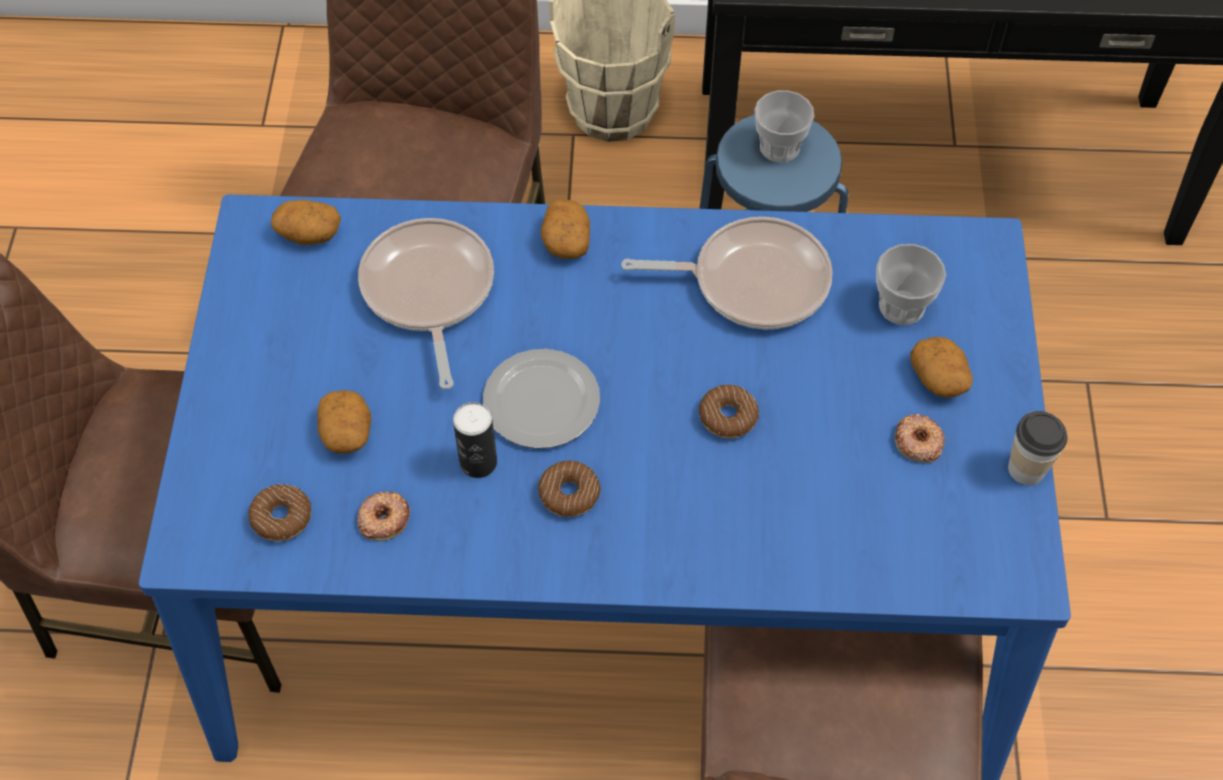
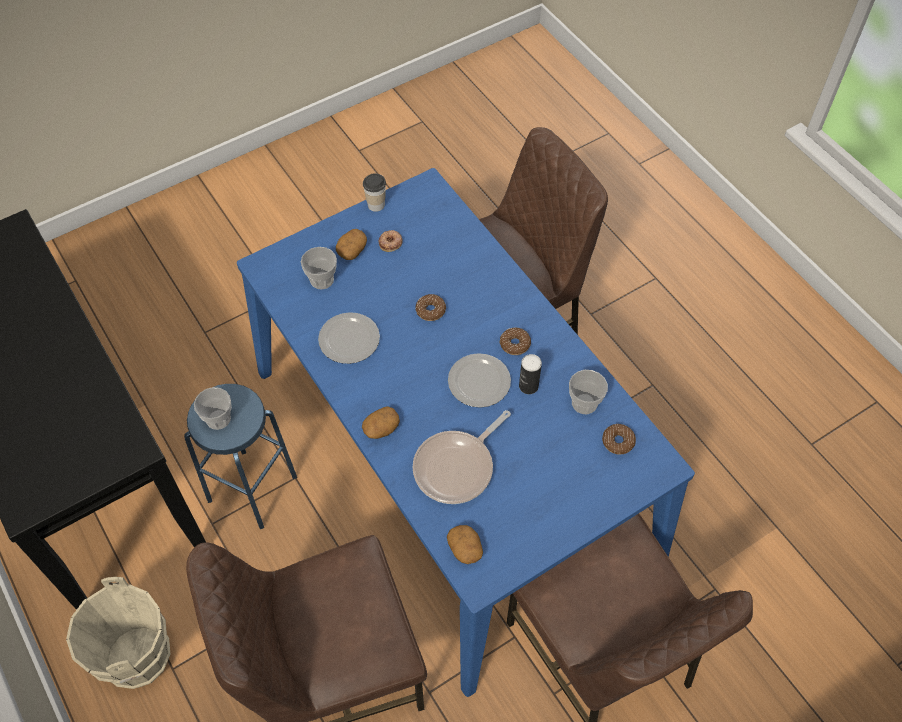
camera: 125 degrees left, 0 degrees up
(347, 432) = (558, 446): potato -> none
(383, 518) = (584, 403): donut -> cup
(752, 281) = (348, 340): frying pan -> plate

